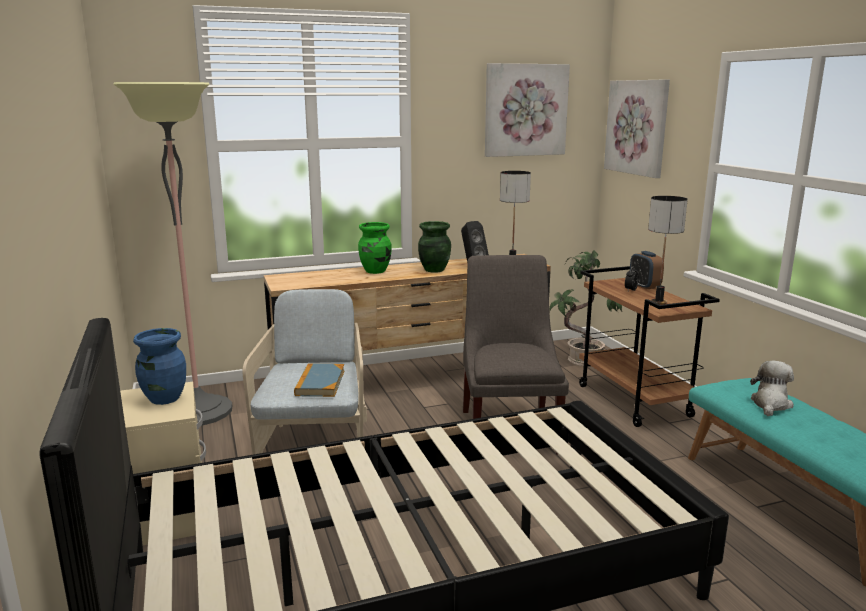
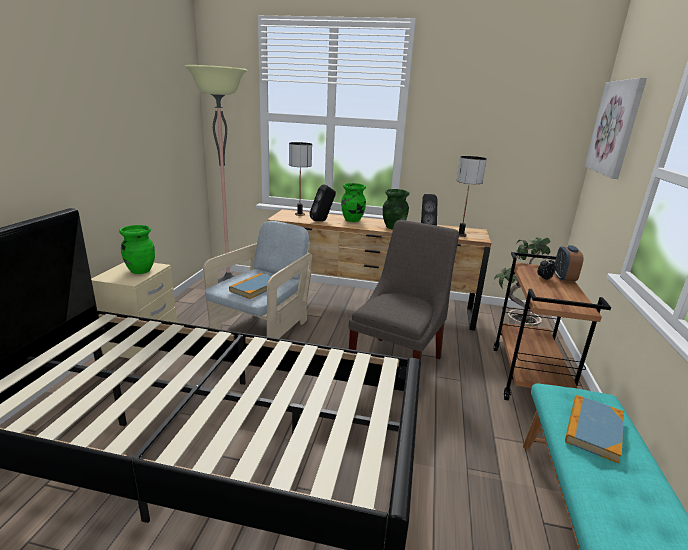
camera: 30 degrees right, 5 degrees up
(164, 398) = (141, 270): blue vase -> green vase
(343, 279) = (322, 221): none -> black speaker
(525, 110) = (513, 106): picture -> none
(658, 302) = (554, 295): table lamp -> table lamp (299, 214)
(770, 404) = (593, 429): plush toy -> book

